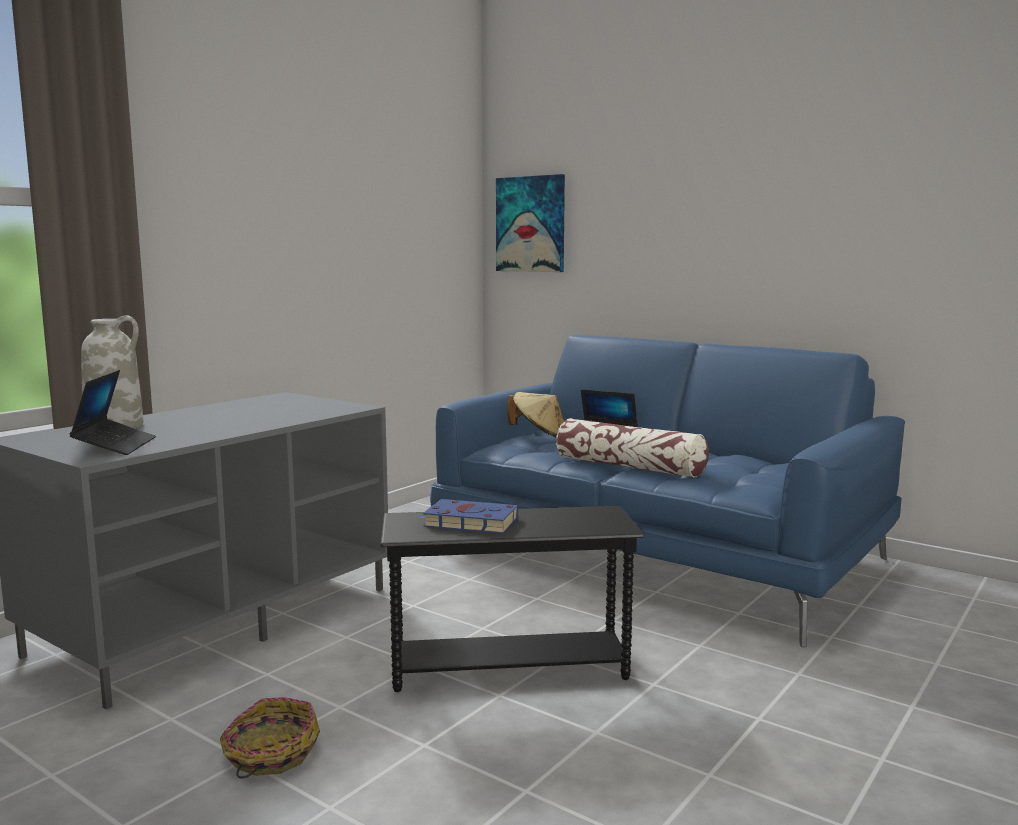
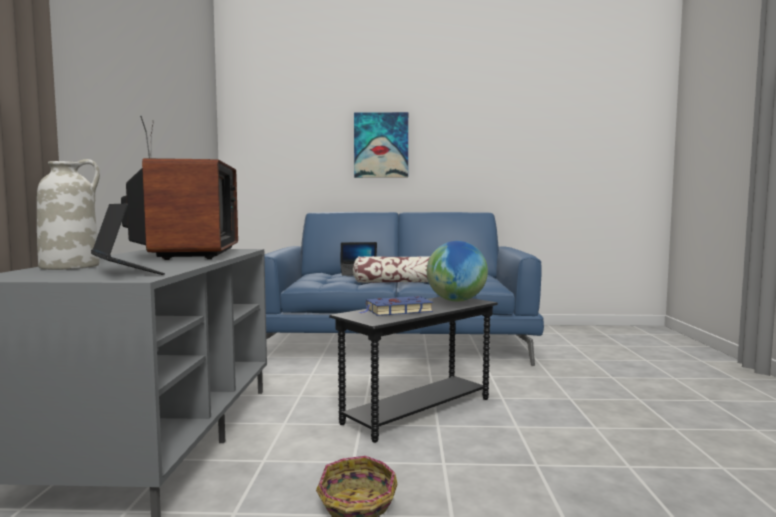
camera: 35 degrees left, 5 degrees down
(266, 414) = (187, 255): none -> television
(531, 224) = (260, 142): picture -> picture (381, 145)
(539, 436) = (316, 275): beige hat -> none
(590, 519) = (456, 301): none -> globe

